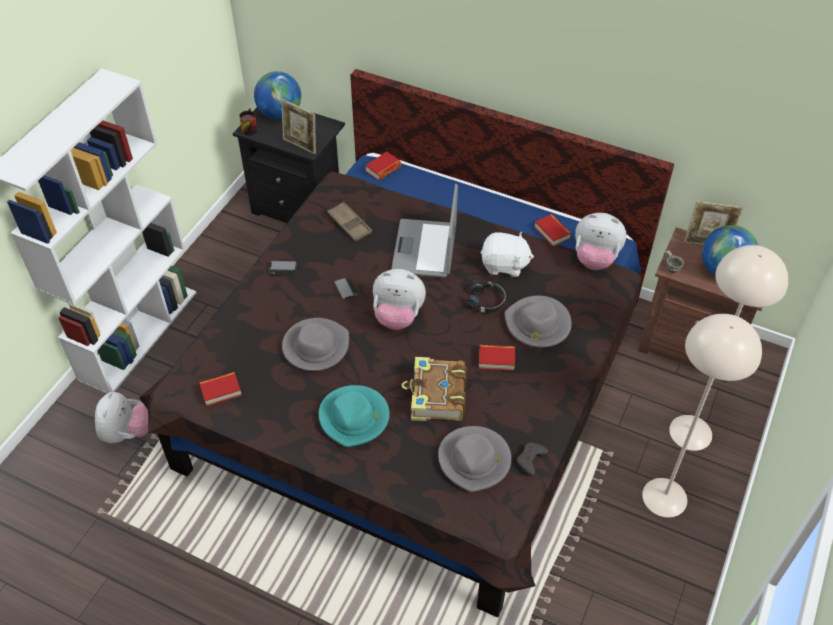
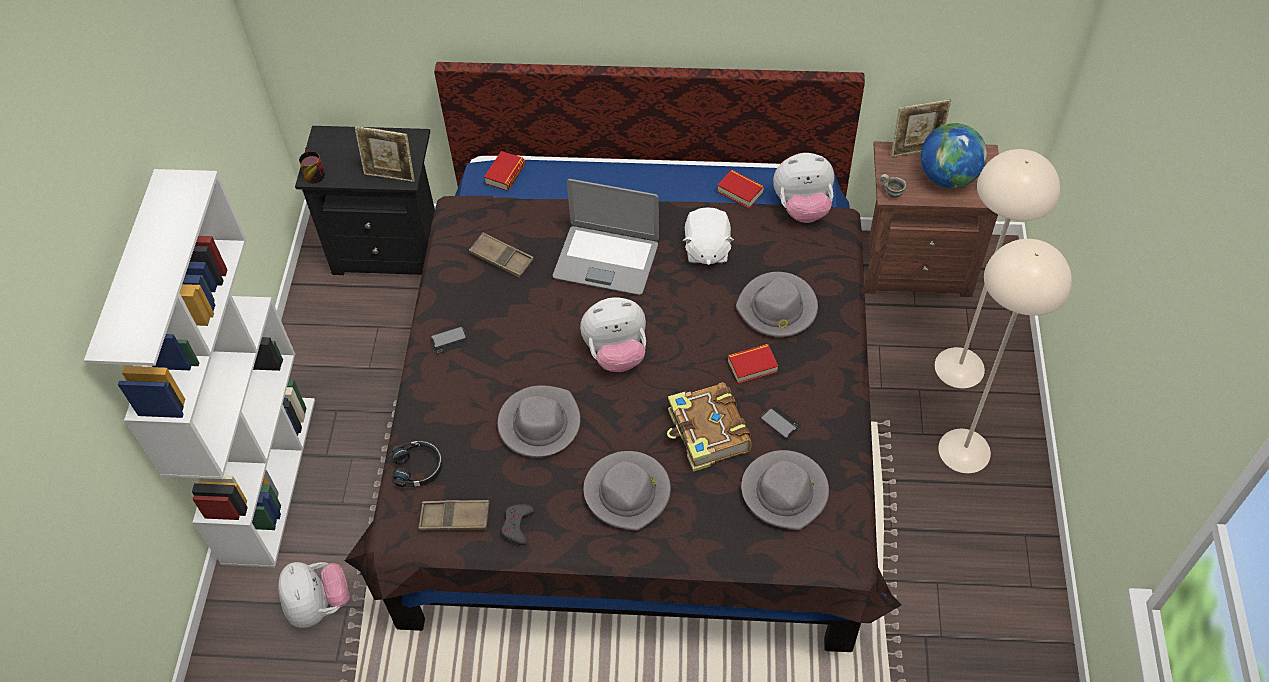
camera: 20 degrees left, 5 degrees up
(221, 391) = (455, 518): book -> brown tray
(280, 114) = (342, 142): globe -> none
(346, 289) = (539, 341): phone -> phone (780, 423)
(354, 417) = (628, 492): turquoise hat -> grey hat
(425, 249) = (606, 260): laptop -> laptop turned 60 degrees counterclockwise
(487, 301) = (708, 299): black headphones -> black headphones (418, 467)
(504, 265) = (706, 249): white plush toy -> white plush toy turned 105 degrees clockwise
(530, 460) = (844, 468): grey game controller -> grey game controller (517, 525)

